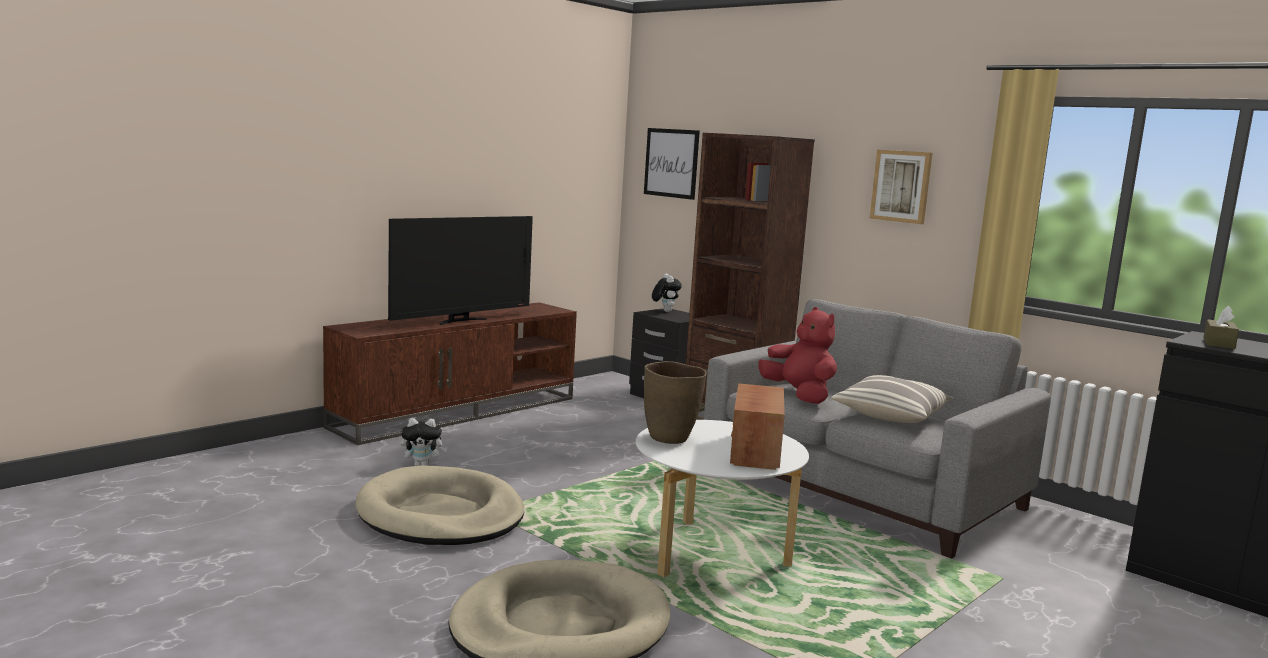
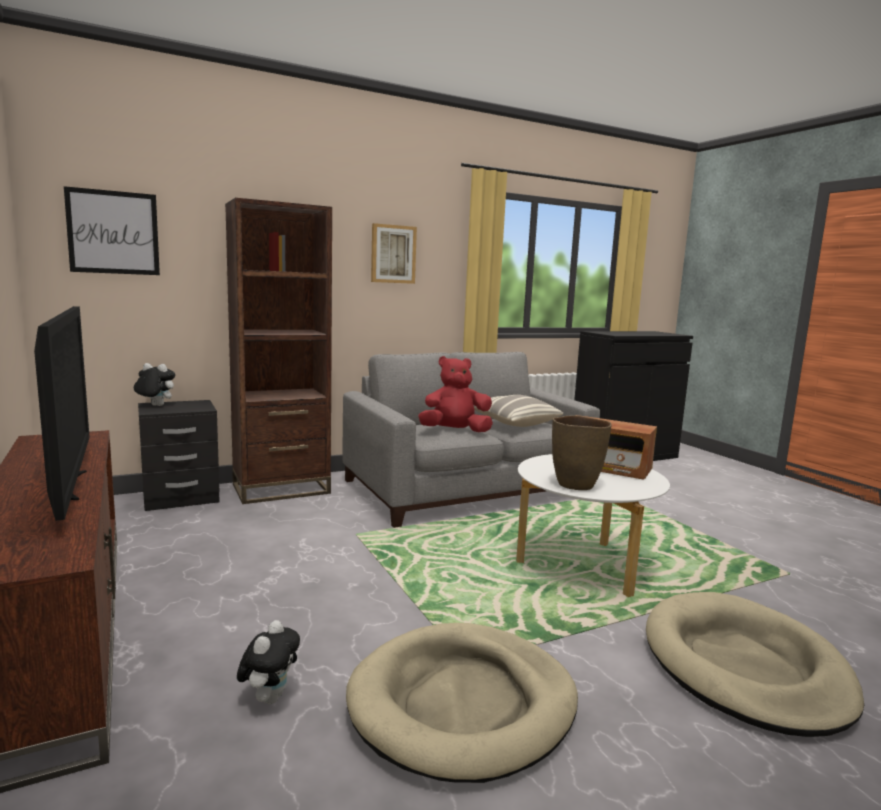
camera: 70 degrees left, 0 degrees up
(1218, 343) = (617, 333): brown tissue box -> none

